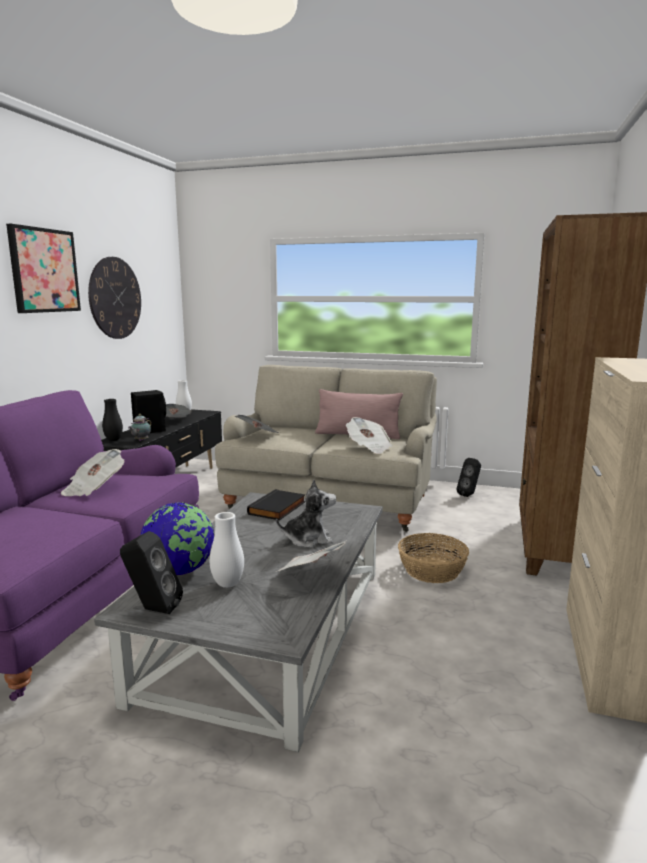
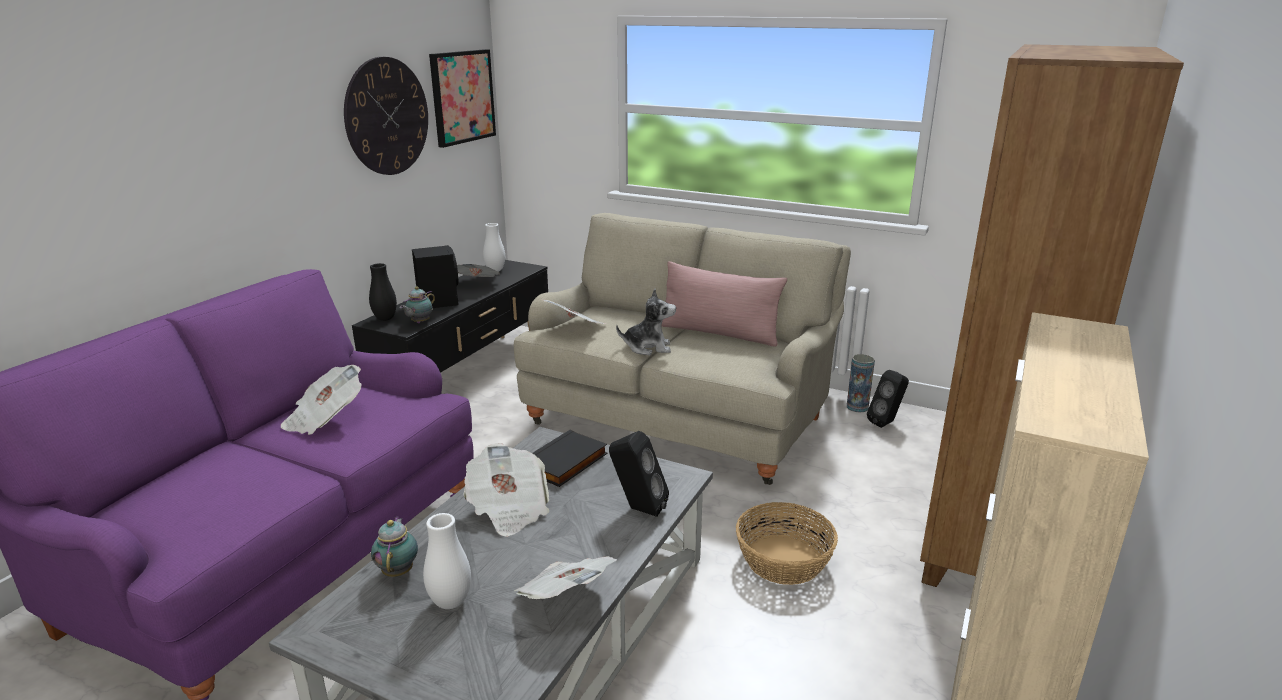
camera: 10 degrees right, 10 degrees up
(44, 270) = (273, 95): picture -> picture (462, 97)
(152, 609) = (342, 637): black speaker -> black speaker (637, 509)
(180, 571) = (398, 570): globe -> teapot
(308, 539) = (585, 529): plush toy -> plush toy (648, 347)
(369, 447) = (723, 363): newspaper -> newspaper (508, 509)
(447, 488) = (857, 407): none -> vase

